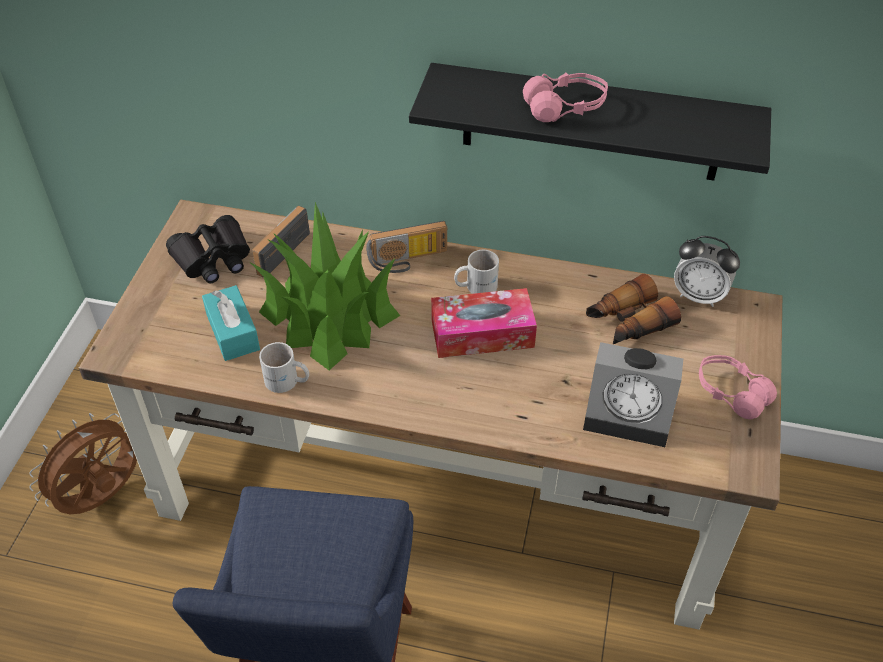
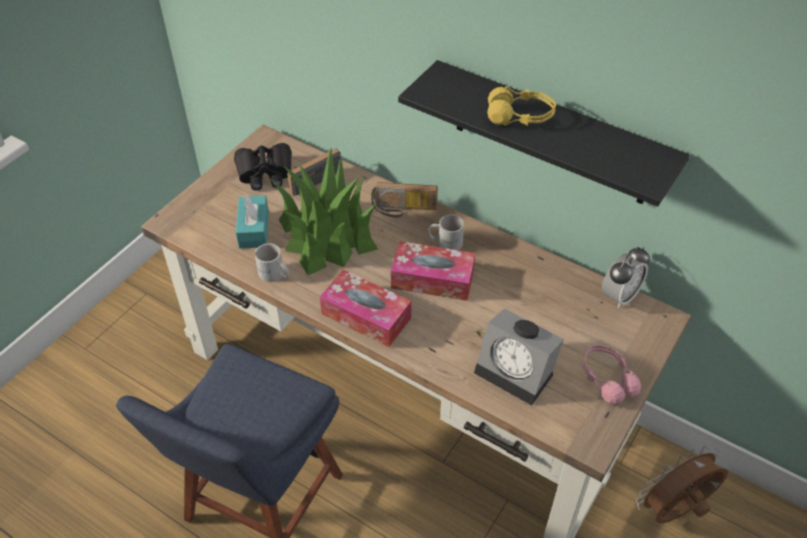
camera: 20 degrees right, 0 degrees up
(103, 498) = (162, 328): brown fan -> brown fan (673, 511)
(425, 399) = (366, 316): none -> tissue box
(565, 108) = (520, 117): pink headphones -> yellow headphones
(628, 322) = (550, 301): binoculars -> none
(699, 295) = (619, 296): alarm clock -> alarm clock turned 90 degrees counterclockwise

